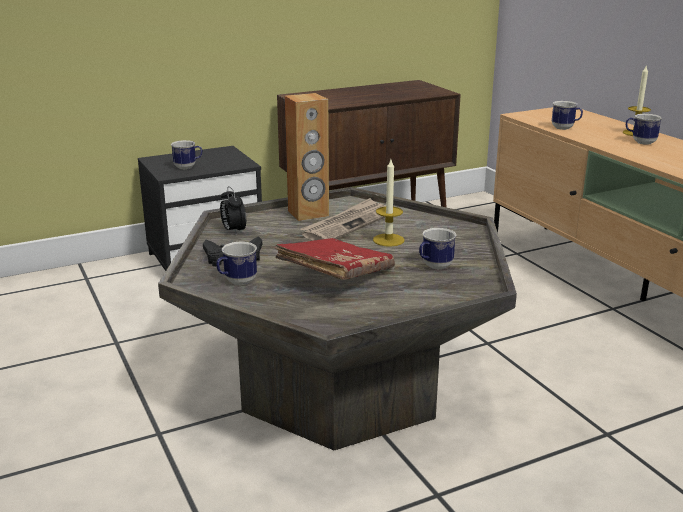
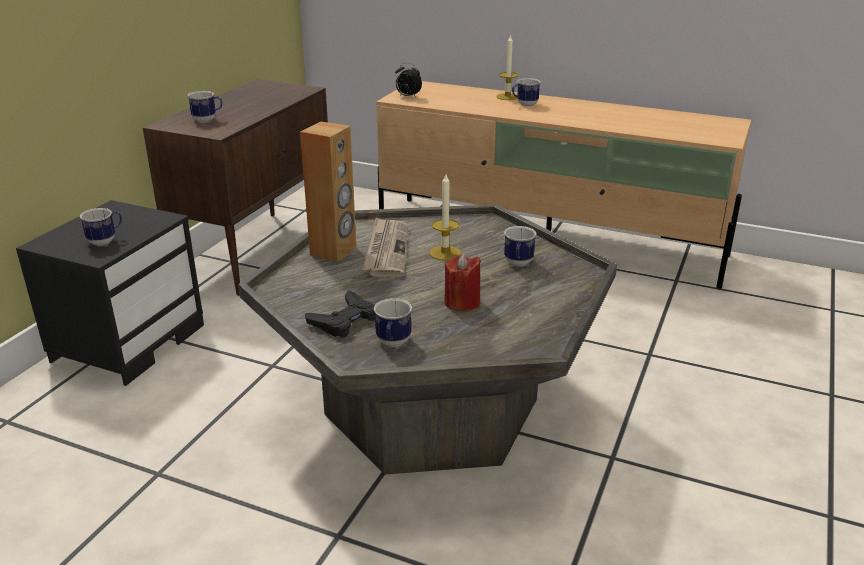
camera: 40 degrees left, 5 degrees up
(233, 231) = (295, 294): alarm clock -> alarm clock (408, 96)
(336, 276) = (462, 302): red book -> red candle
(565, 128) = (452, 104): mug -> mug (208, 120)

